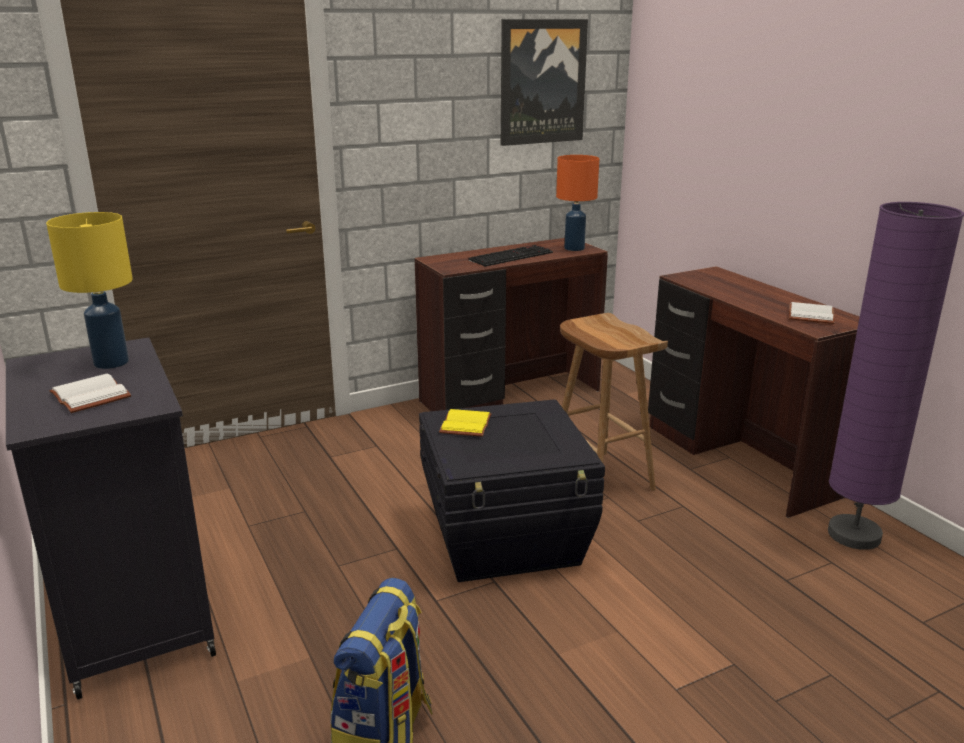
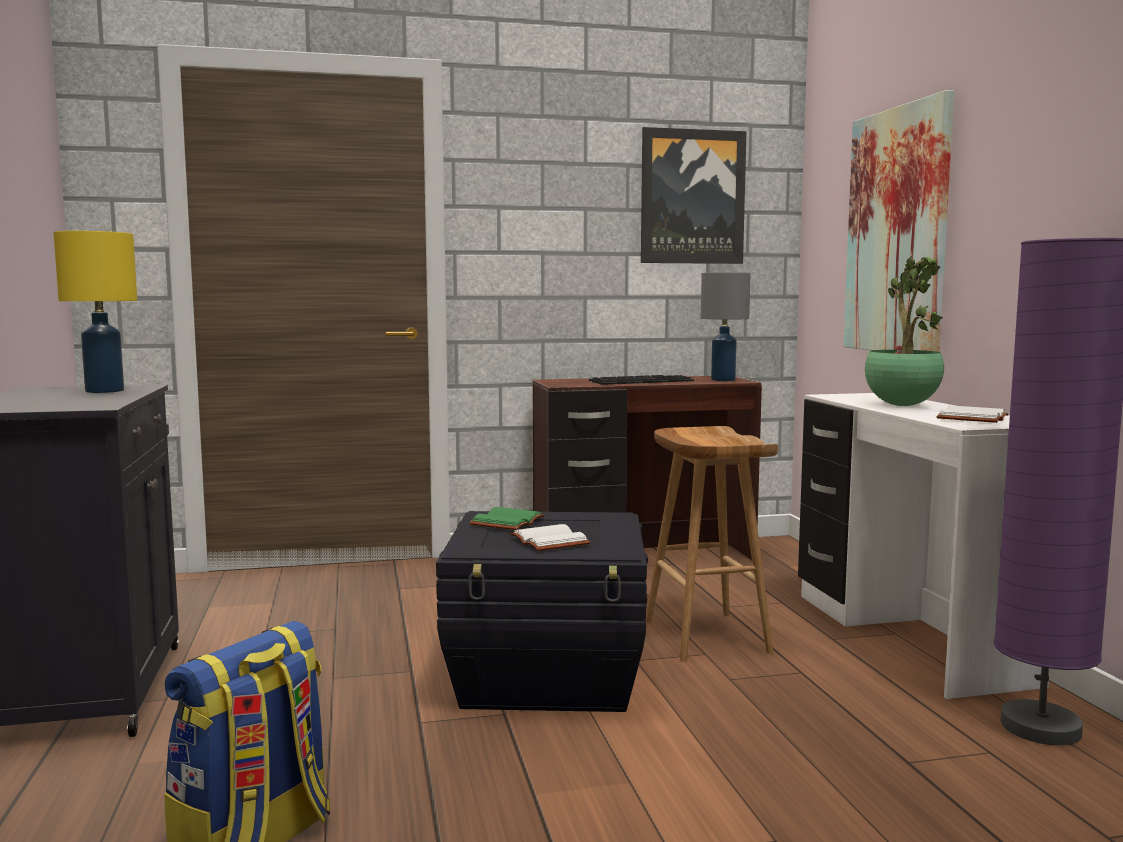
camera: 15 degrees right, 15 degrees down
(88, 396) = (46, 401): white book -> white book (547, 541)
(464, 424) = (506, 521): yellow book -> green book
(573, 248) = (722, 380): orange table lamp -> grey table lamp
(730, 133) = (897, 231): none -> picture
(737, 460) = (904, 637): brown desk -> white desk
(745, 293) = (900, 405): none -> potted plant

